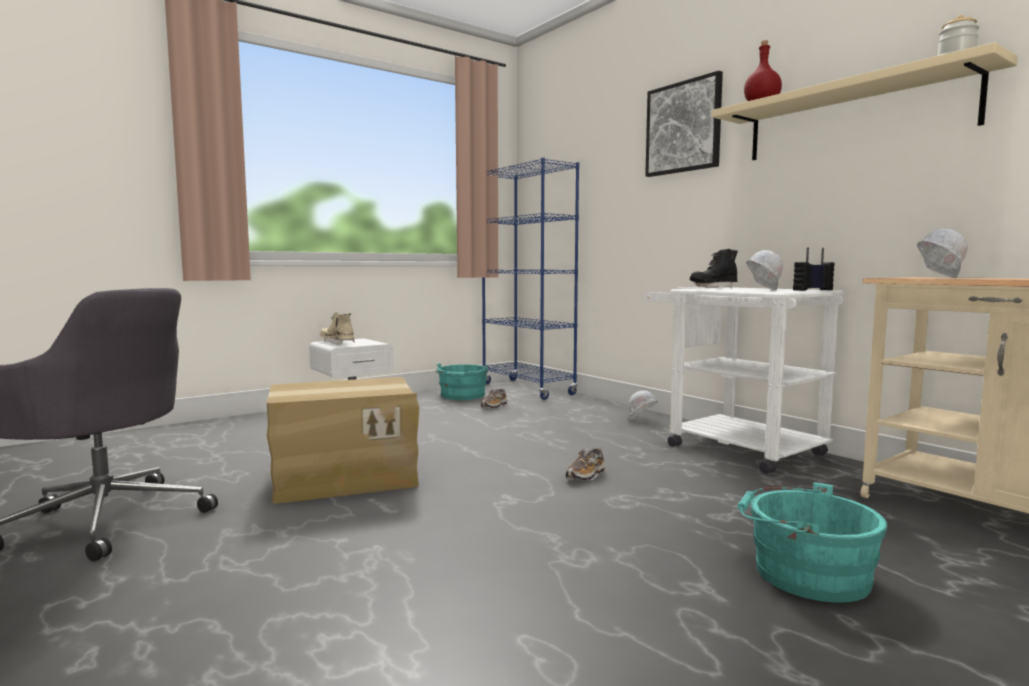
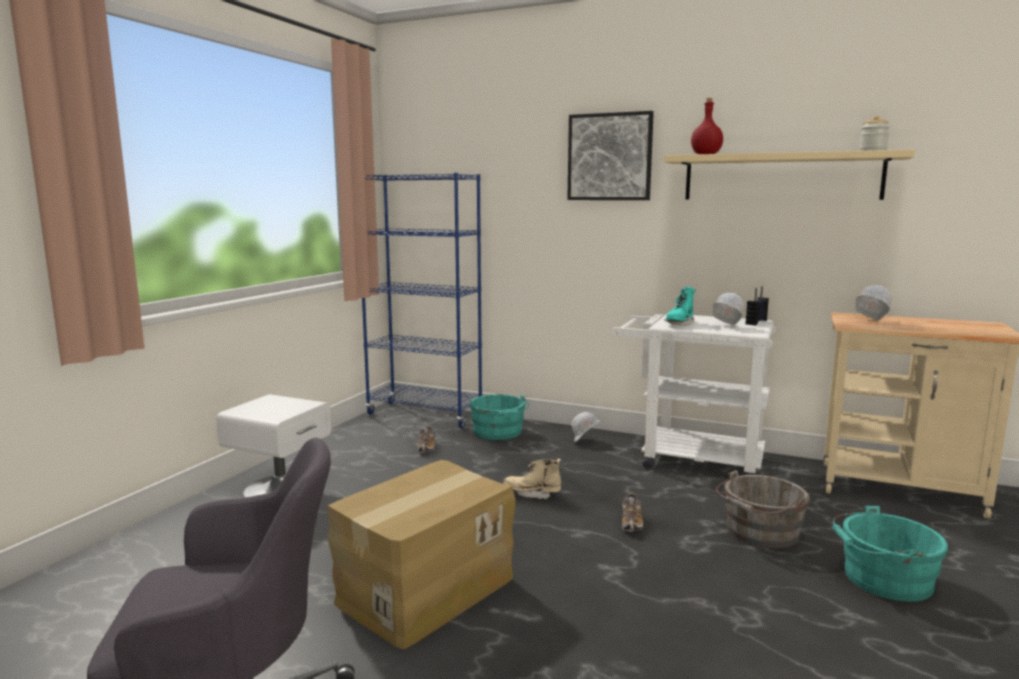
camera: 30 degrees left, 5 degrees up
(337, 343) = (259, 410): beige boot -> beige boot (532, 494)
(462, 396) = (371, 438): turquoise bucket -> turquoise bucket (498, 432)
(712, 508) = (759, 532): none -> grey bucket
(713, 289) = (679, 324): black boot -> turquoise boot

